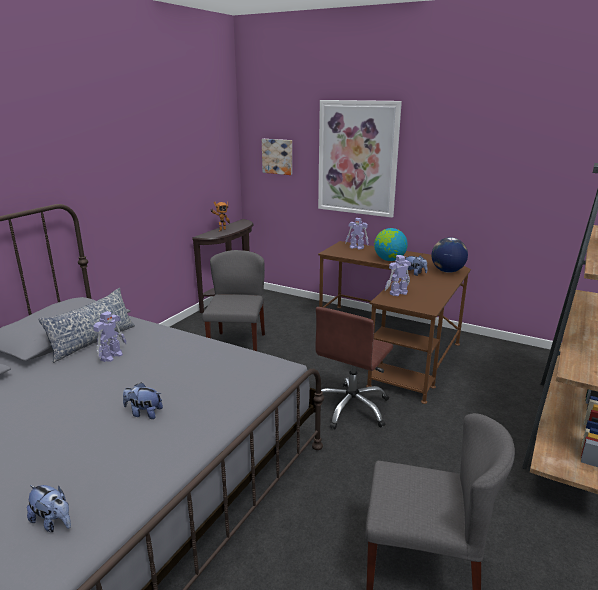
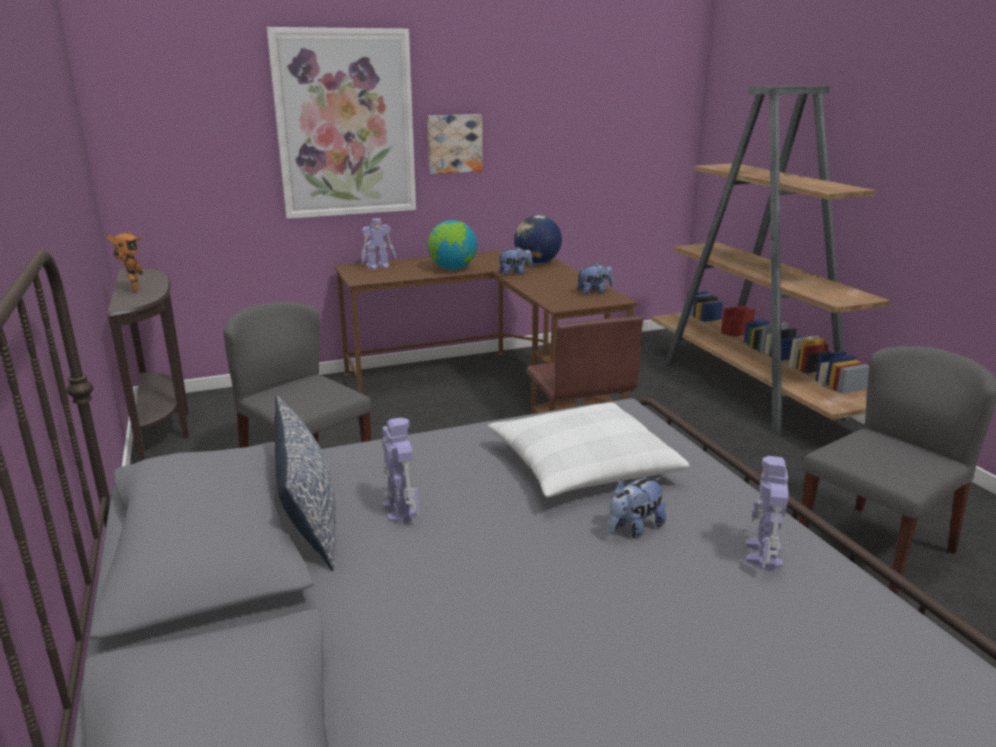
camera: 50 degrees left, 0 degrees up
(53, 522) = (874, 672): plush toy -> plush toy (594, 292)
(198, 379) = (582, 466): none -> white pillow
(278, 156) = (185, 135): picture -> picture (454, 143)
(397, 293) = (552, 295): toy robot -> toy robot (763, 555)

